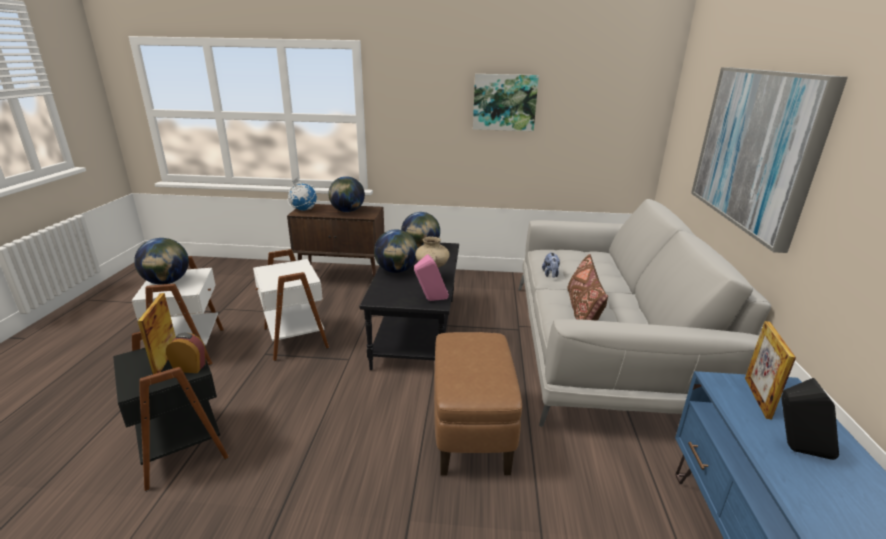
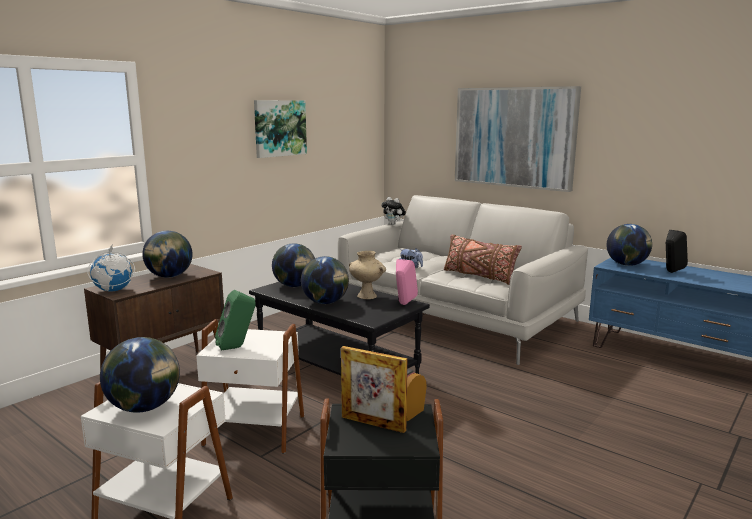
camera: 55 degrees left, 10 degrees down
(274, 273) = (237, 347): none -> green speaker
(471, 433) = (504, 389): brown ottoman -> none
(613, 225) = (393, 224): none -> plush toy
(757, 397) = (627, 265): picture frame -> globe

